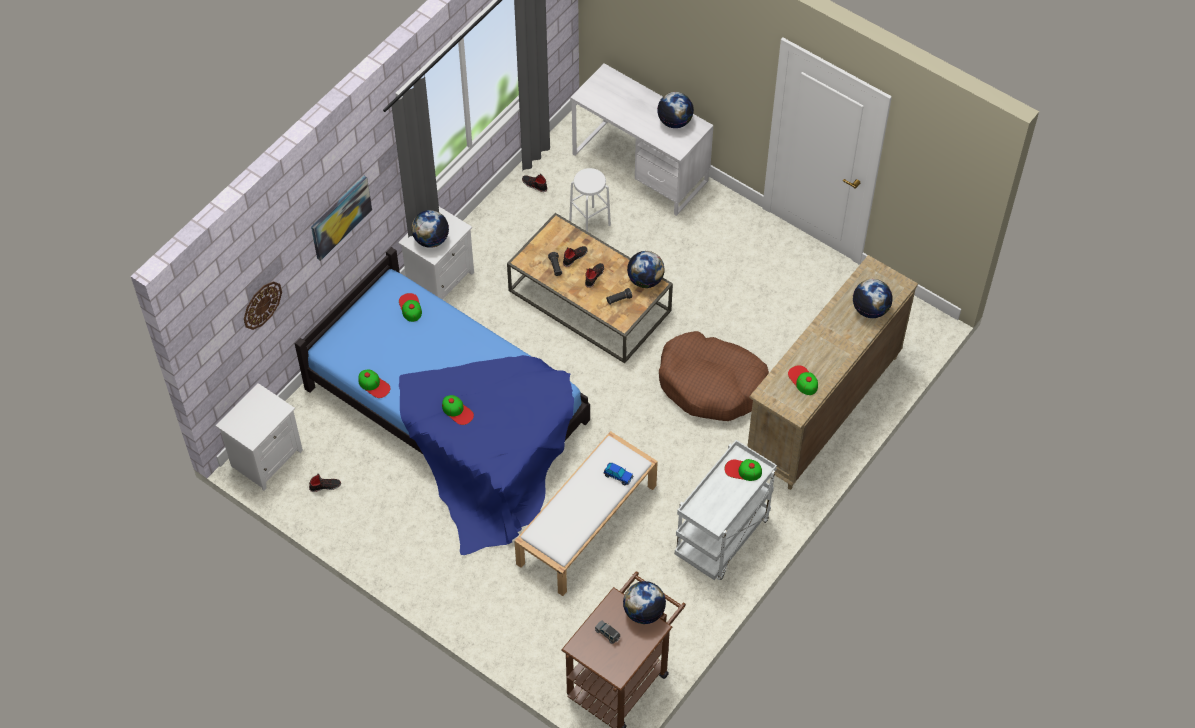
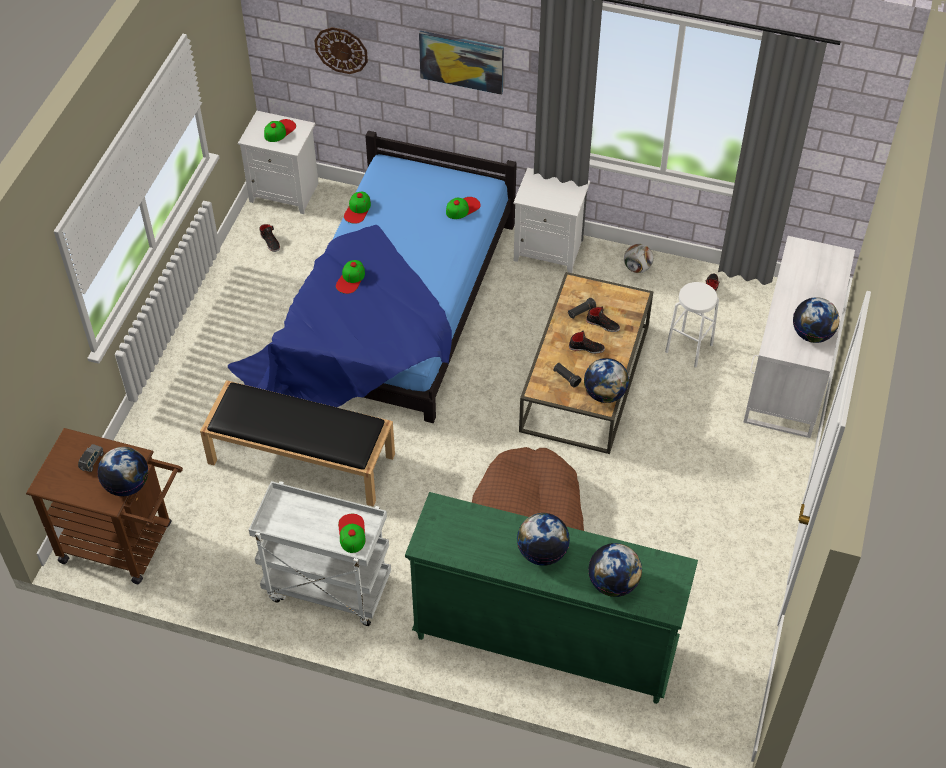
camera: 70 degrees right, 5 degrees down
(431, 239) = (543, 190): globe -> globe (542, 552)
(489, 225) = (637, 268): none -> football
(587, 523) = (303, 458): white bench -> black bench
(618, 476) = (332, 441): toy car -> none
(803, 380) = (474, 539): cap -> cap (279, 130)
(822, 410) = (543, 642): beige dresser -> green dresser

